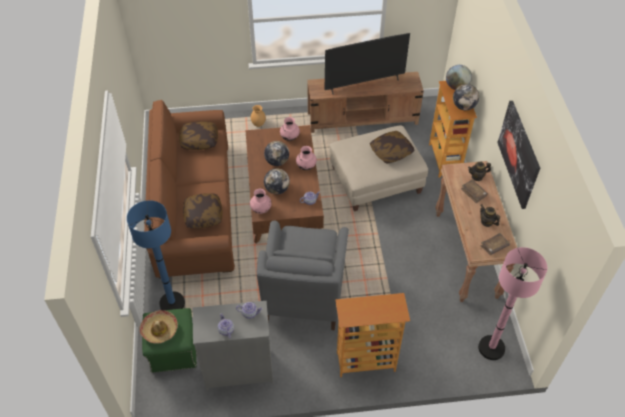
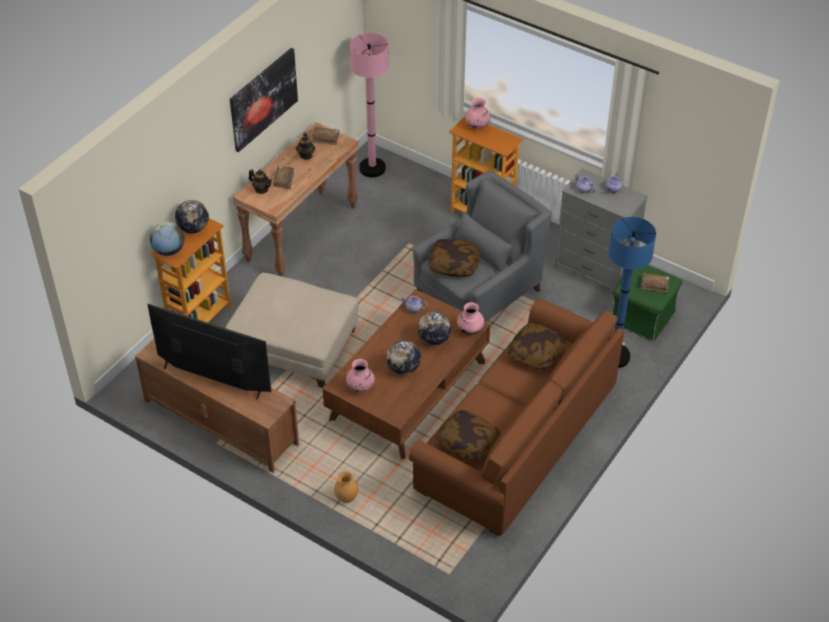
camera: 140 degrees left, 5 degrees down
(159, 329) = (654, 285): hat -> brown book
(306, 166) = (379, 344): pink vase -> pink vase (477, 126)
(391, 152) = (277, 304): pillow -> pillow (454, 264)

